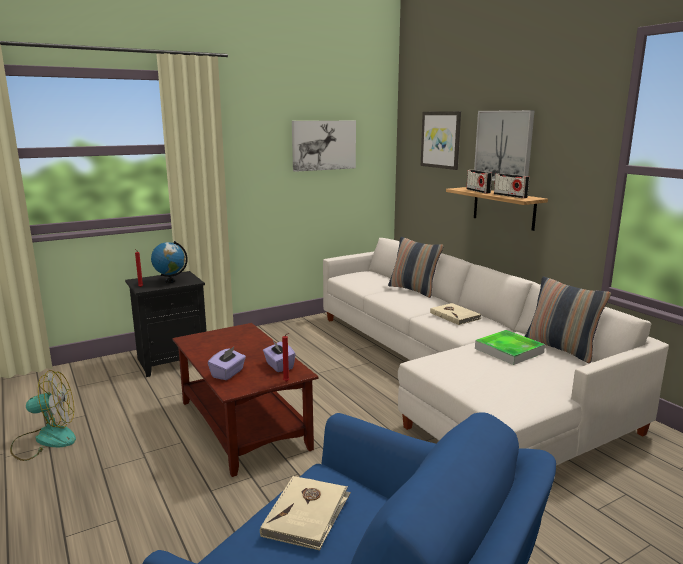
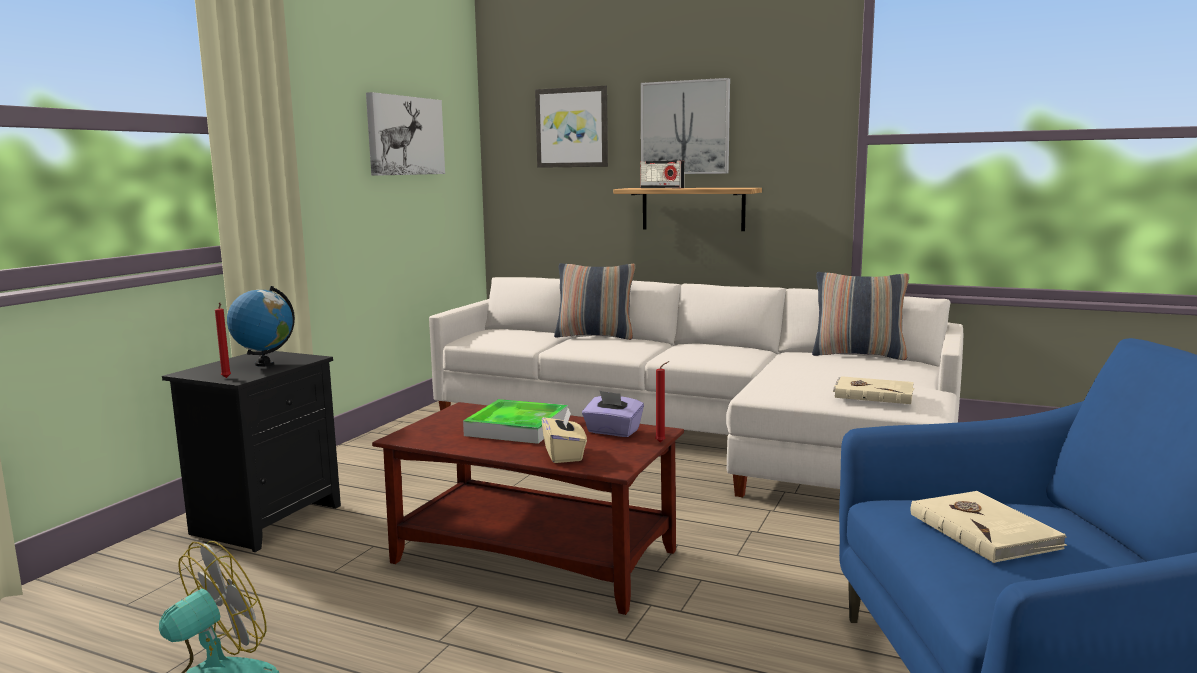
camera: 35 degrees left, 5 degrees down
(228, 373) = (564, 454): purple tissue box -> beige tissue box
(455, 315) = (700, 348): beige book -> beige book (873, 393)
(509, 350) = (822, 364): tray -> tray (517, 427)
(510, 196) = (716, 188): radio -> none

